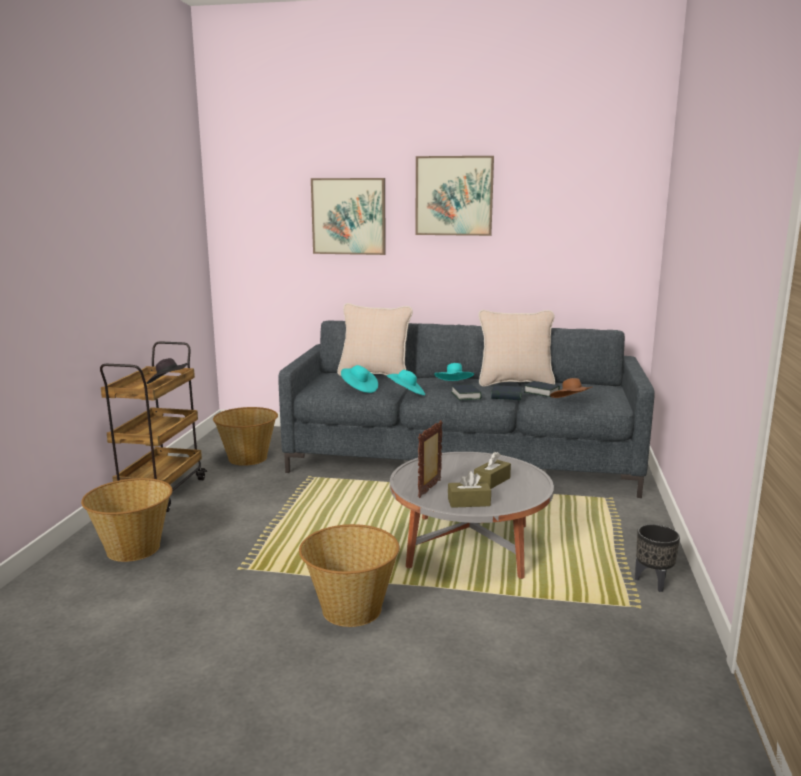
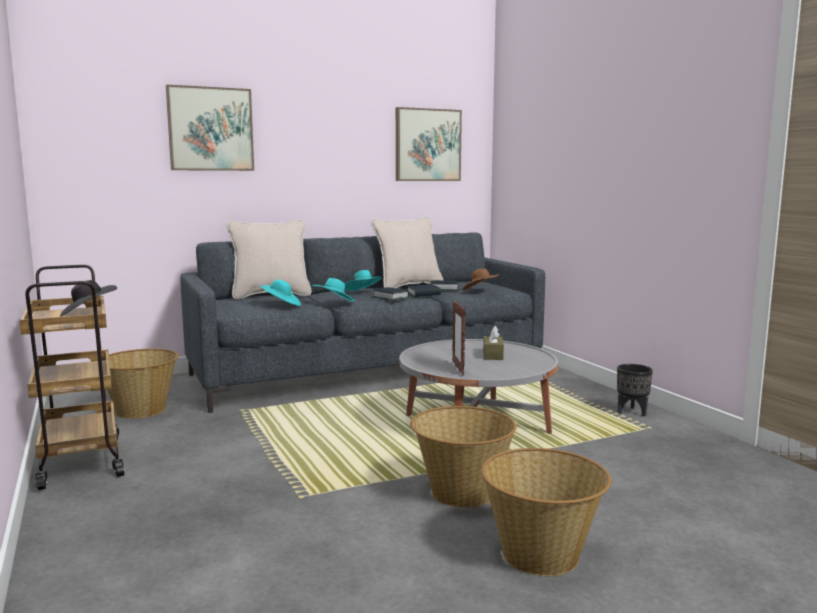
camera: 35 degrees left, 5 degrees down
(133, 549) = (139, 519): basket -> basket (541, 555)
(454, 196) = (320, 111): picture -> picture (427, 145)
(469, 502) = (506, 370): brown tissue box -> none

